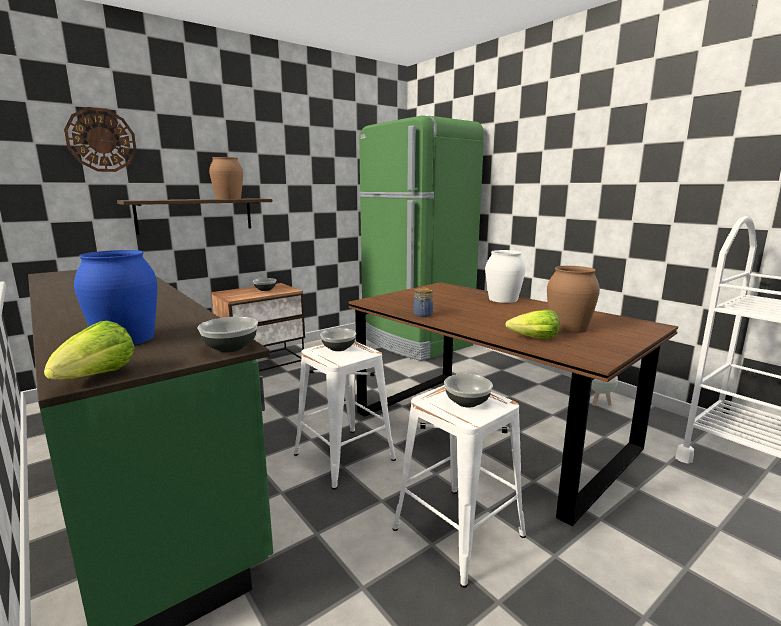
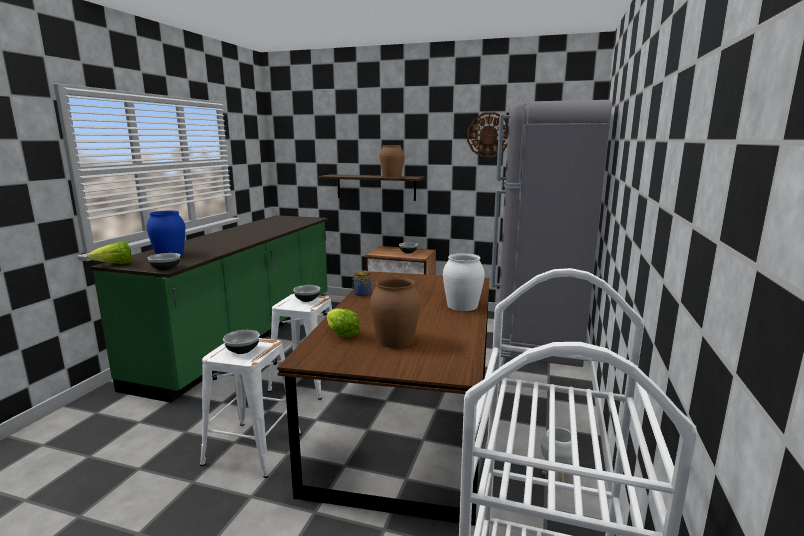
camera: 55 degrees right, 0 degrees up
(101, 140) = (325, 135): wall clock -> wall clock (488, 135)
(414, 341) = (538, 340): green fridge -> grey fridge

